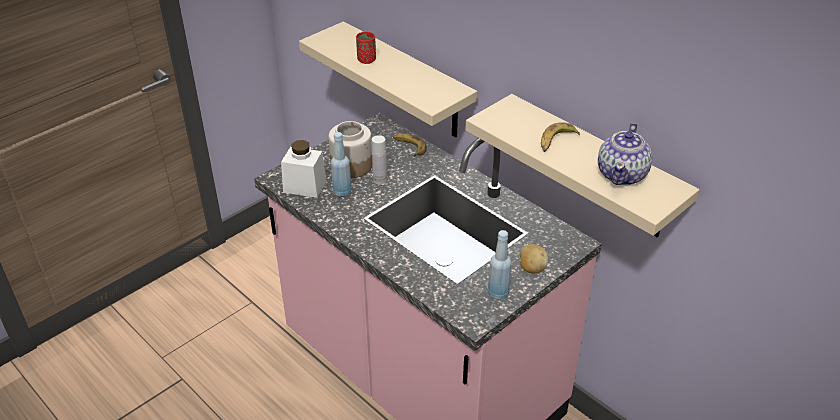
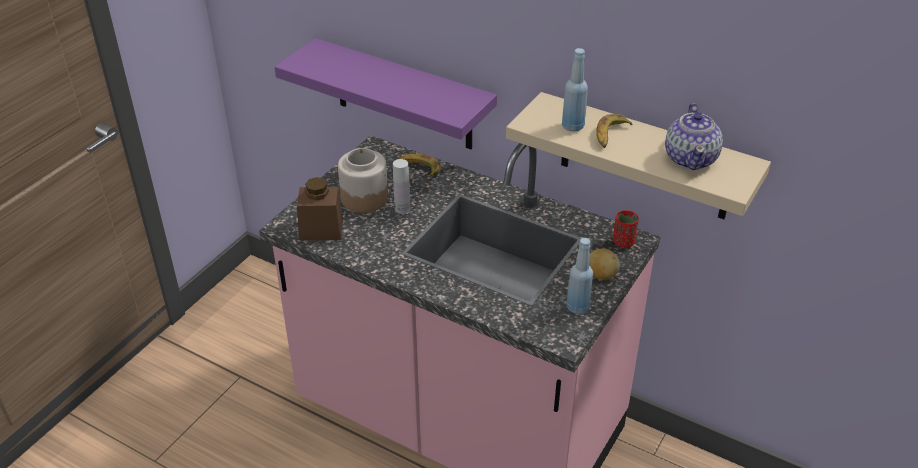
camera: 15 degrees left, 0 degrees up
(304, 186) = (321, 229): white jar -> brown jar
(342, 192) = (366, 229): blue bottle -> blue bottle (572, 126)
(366, 60) = (362, 78): red cup -> red cup (623, 242)
(406, 81) = (403, 95): beige shelf -> purple shelf

